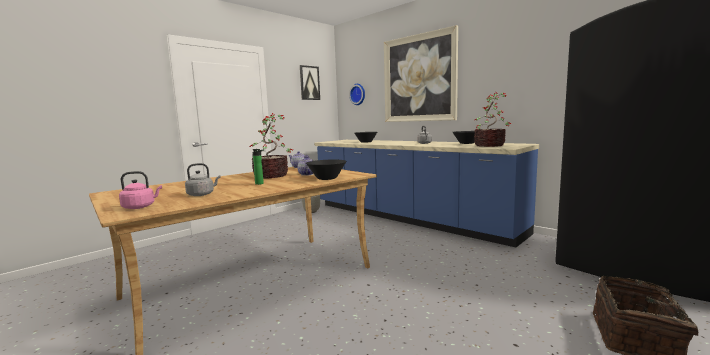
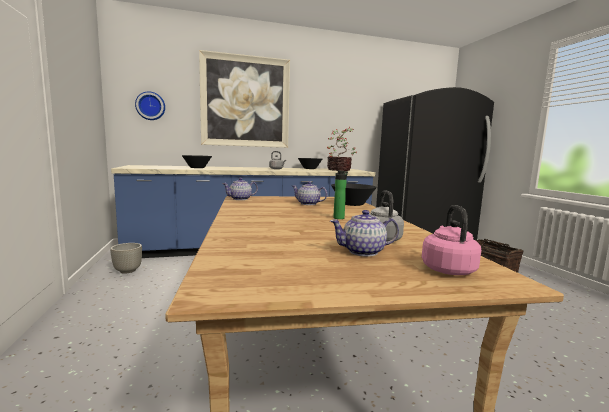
camera: 60 degrees left, 0 degrees up
(168, 196) = (363, 252): none -> teapot
(272, 175) = (284, 210): potted plant -> none
(309, 83) = (84, 75): picture -> none

